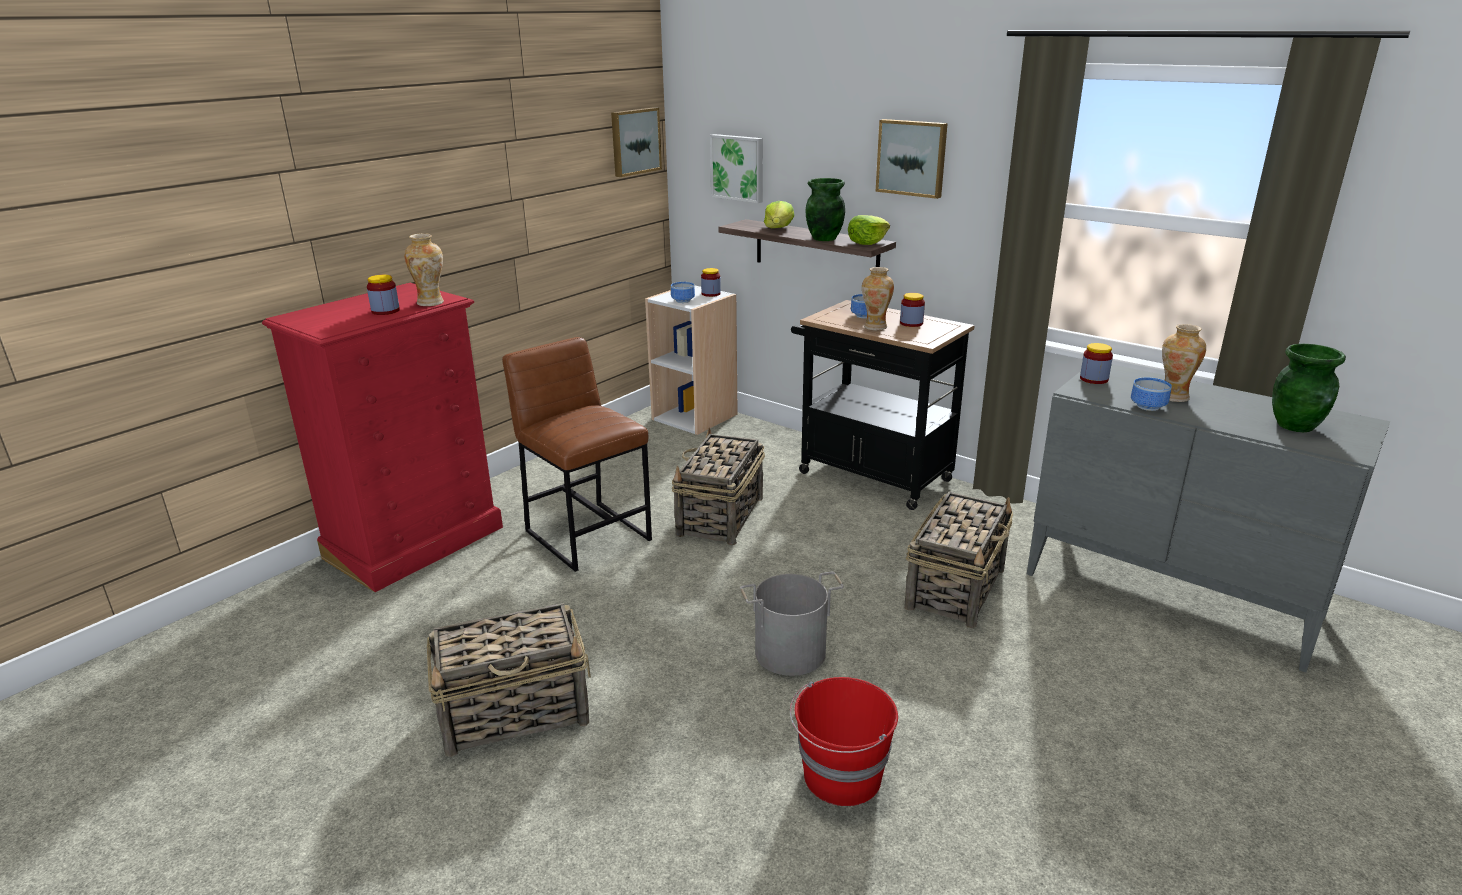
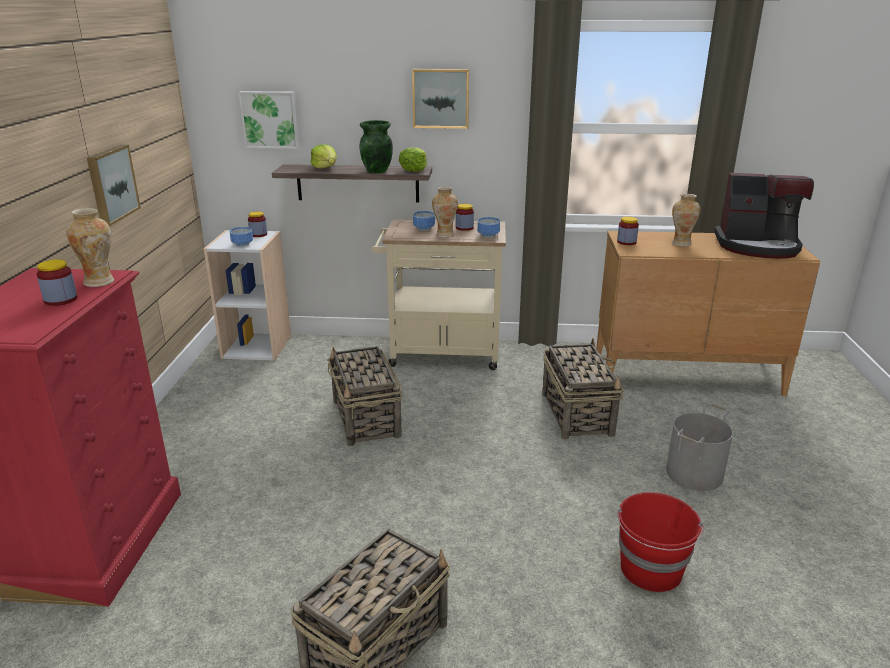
camera: 35 degrees left, 0 degrees up
(587, 534) = (270, 472): brown chair -> none
(634, 141) = (165, 102): picture -> picture (111, 184)
(790, 653) = (527, 500): grey bucket -> grey bucket (695, 474)
(870, 475) = (441, 354): black cart -> beige cart
(1149, 406) = (679, 252): bowl -> bowl (489, 235)
(1170, 595) = (686, 375): grey cabinet -> brown cabinet
(1296, 425) = (757, 246): green vase -> coffee machine

